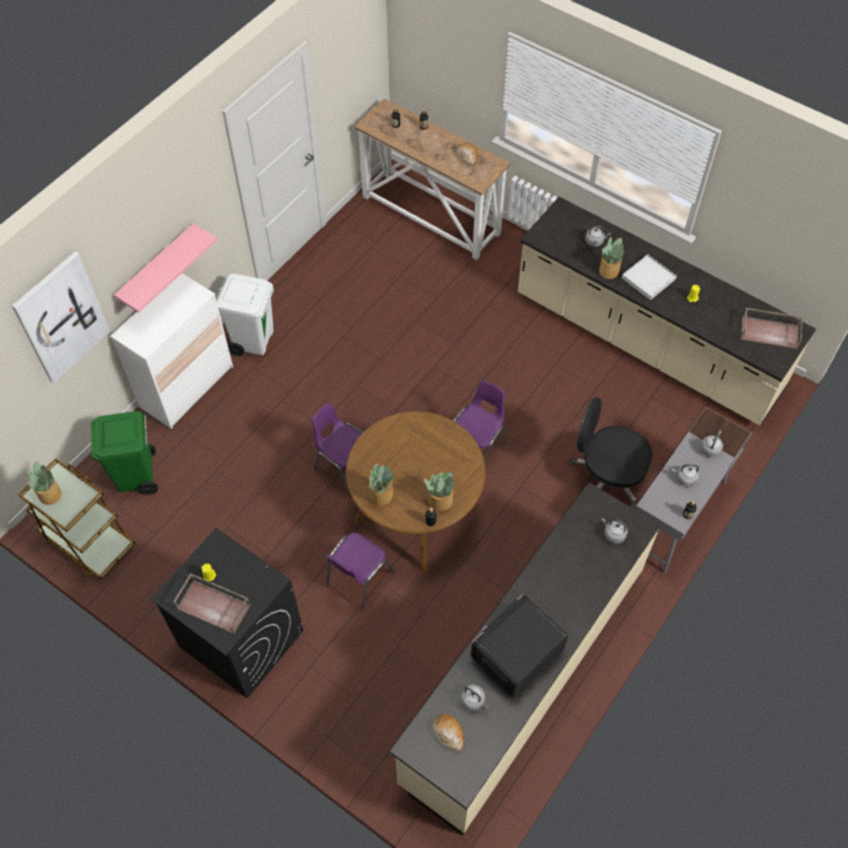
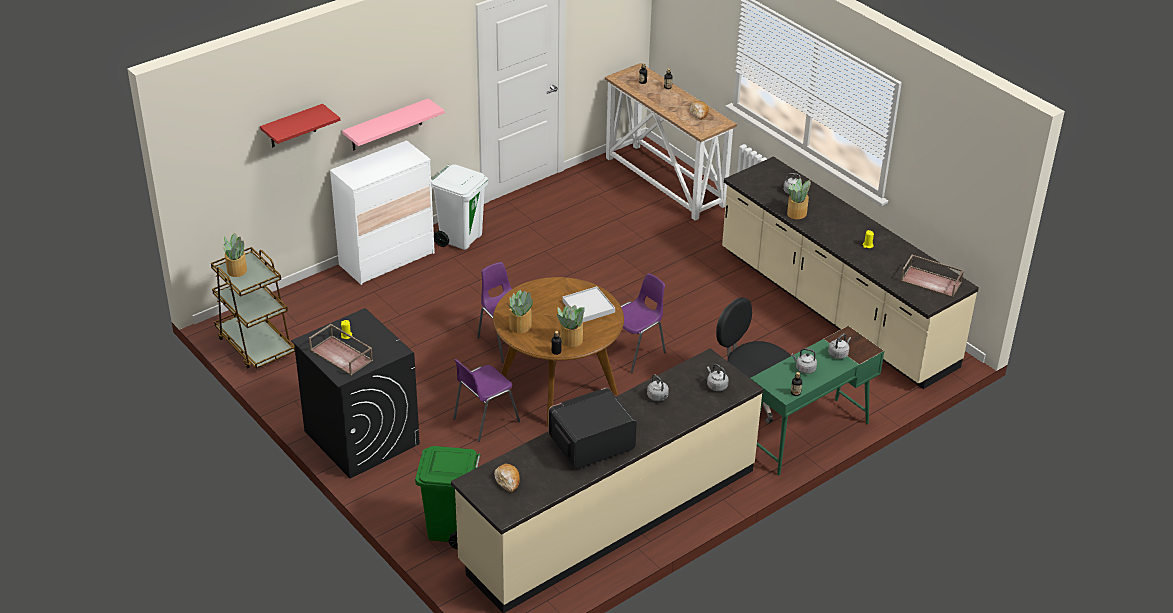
camera: 15 degrees right, 20 degrees down
(61, 317) = (292, 126): picture -> red shelf
(137, 476) = (317, 310): green trash can -> green trash can (451, 530)
(473, 701) = (539, 465): grey kettle -> grey kettle (658, 397)
(648, 278) = (831, 225): white tray -> white tray (588, 307)
(675, 515) = (807, 436): grey desk -> green desk

